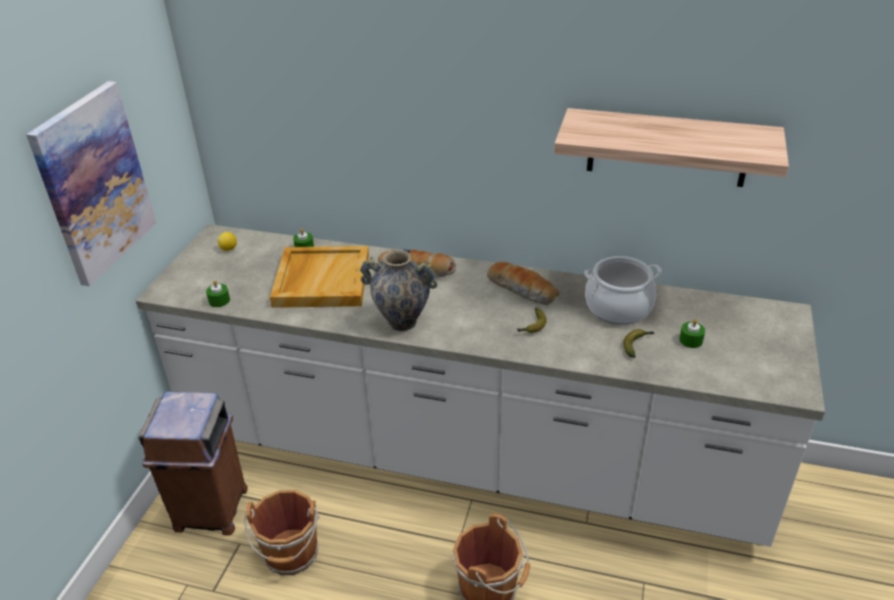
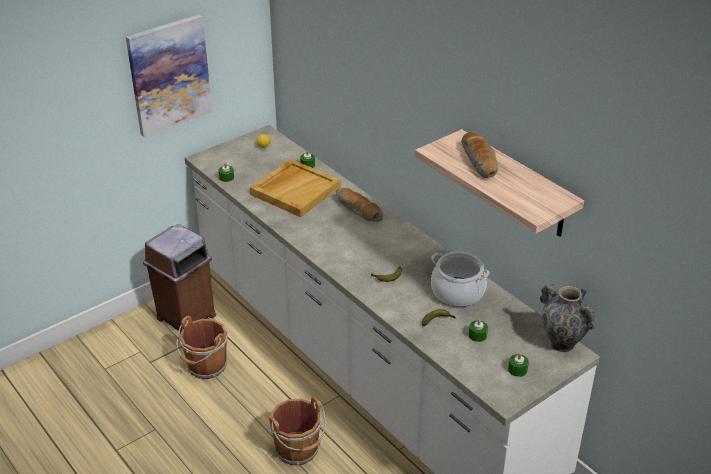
camera: 35 degrees right, 0 degrees up
(402, 322) = (312, 238): vase -> vase (562, 343)
(523, 290) = (409, 252): bread -> bread (480, 162)
(768, 355) = (517, 369): none -> green candle

